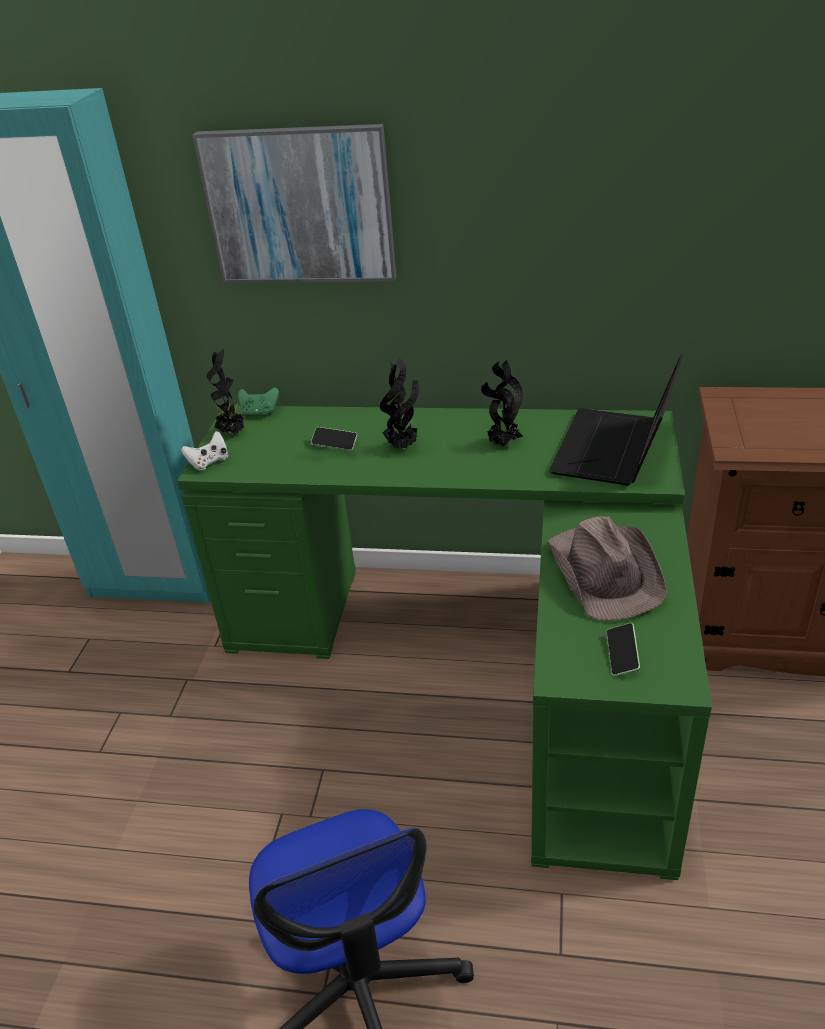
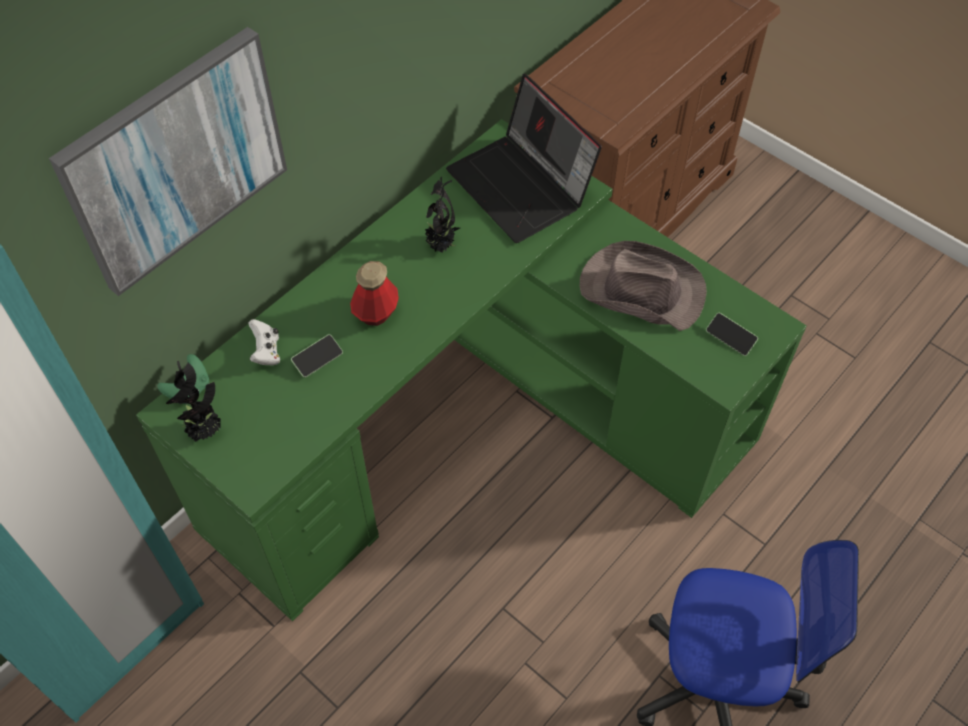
camera: 60 degrees left, 20 degrees up
(209, 462) = (244, 475): white game controller -> white game controller (266, 352)
(403, 446) = (376, 312): potted plant -> bottle

